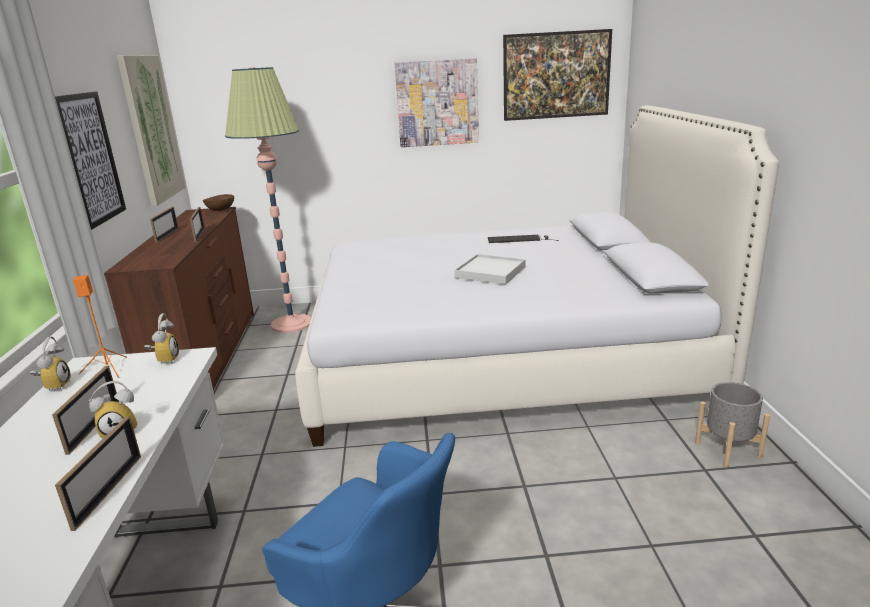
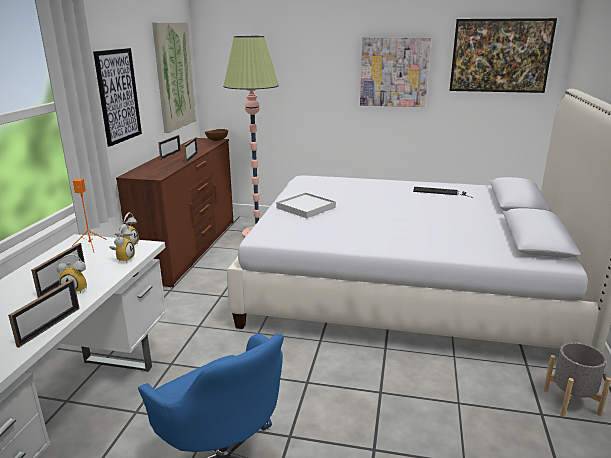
camera: 15 degrees right, 0 degrees up
(55, 386) = (54, 251): alarm clock -> alarm clock (123, 259)
(490, 272) = (400, 216): white tray -> white tray (306, 207)

